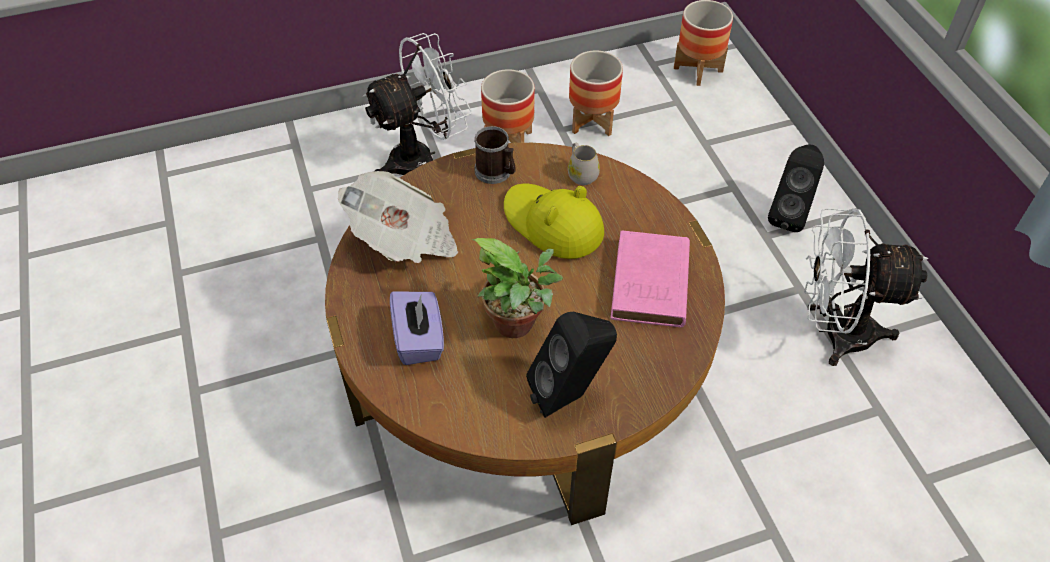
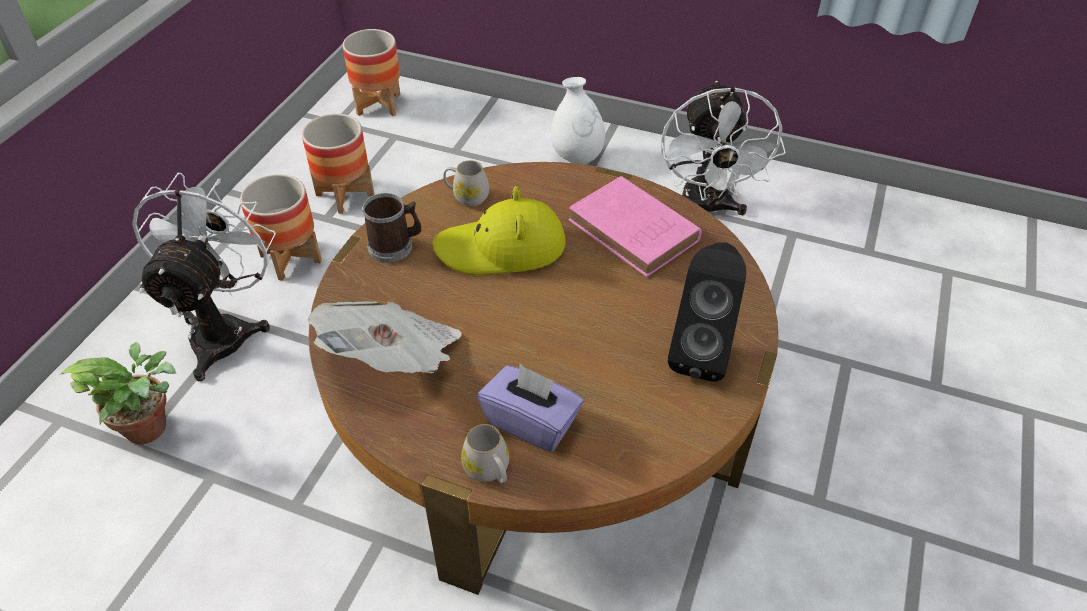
camera: 50 degrees left, 5 degrees down
(364, 343) = (489, 470): none -> white mug
(519, 325) = (590, 339): potted plant -> potted plant (152, 426)
(789, 214) = (577, 157): black speaker -> white vase
(834, 332) = (706, 209): white fan -> white fan turned 45 degrees counterclockwise

